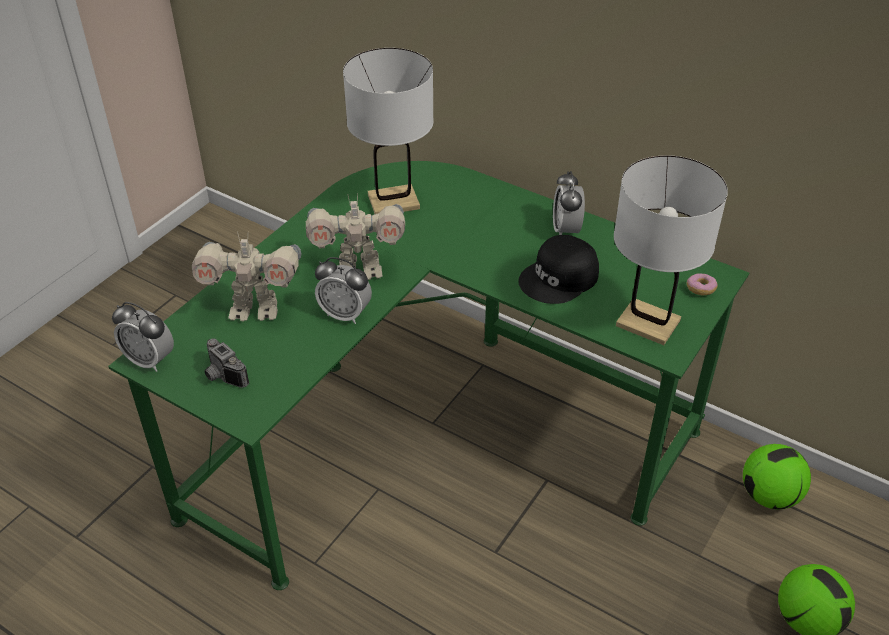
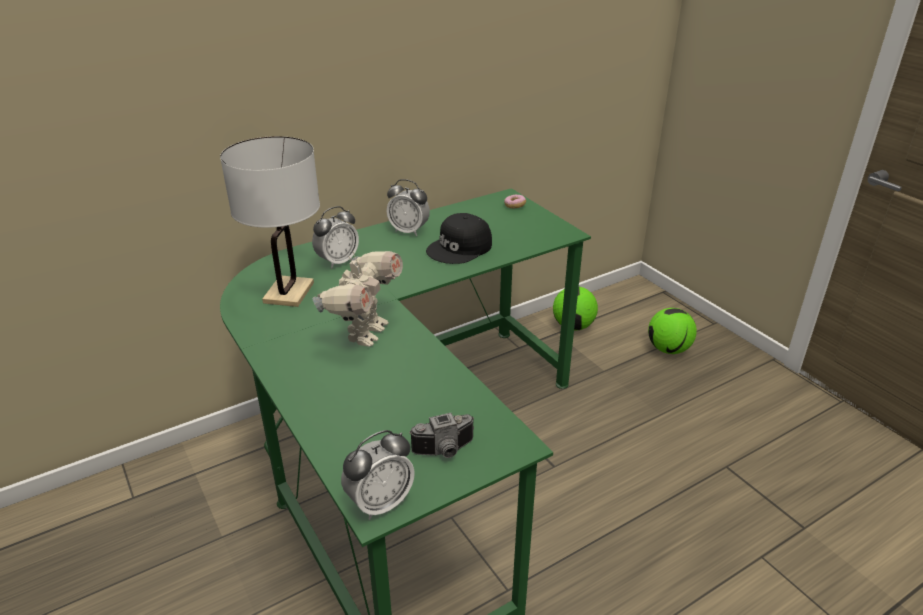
camera: 65 degrees left, 10 degrees down
(255, 310) = (363, 408): toy robot -> none
(345, 314) = (417, 355): alarm clock -> alarm clock (337, 261)
(560, 278) = (460, 248): black cap -> black cap turned 60 degrees clockwise
(648, 323) = (533, 231): white table lamp -> none

